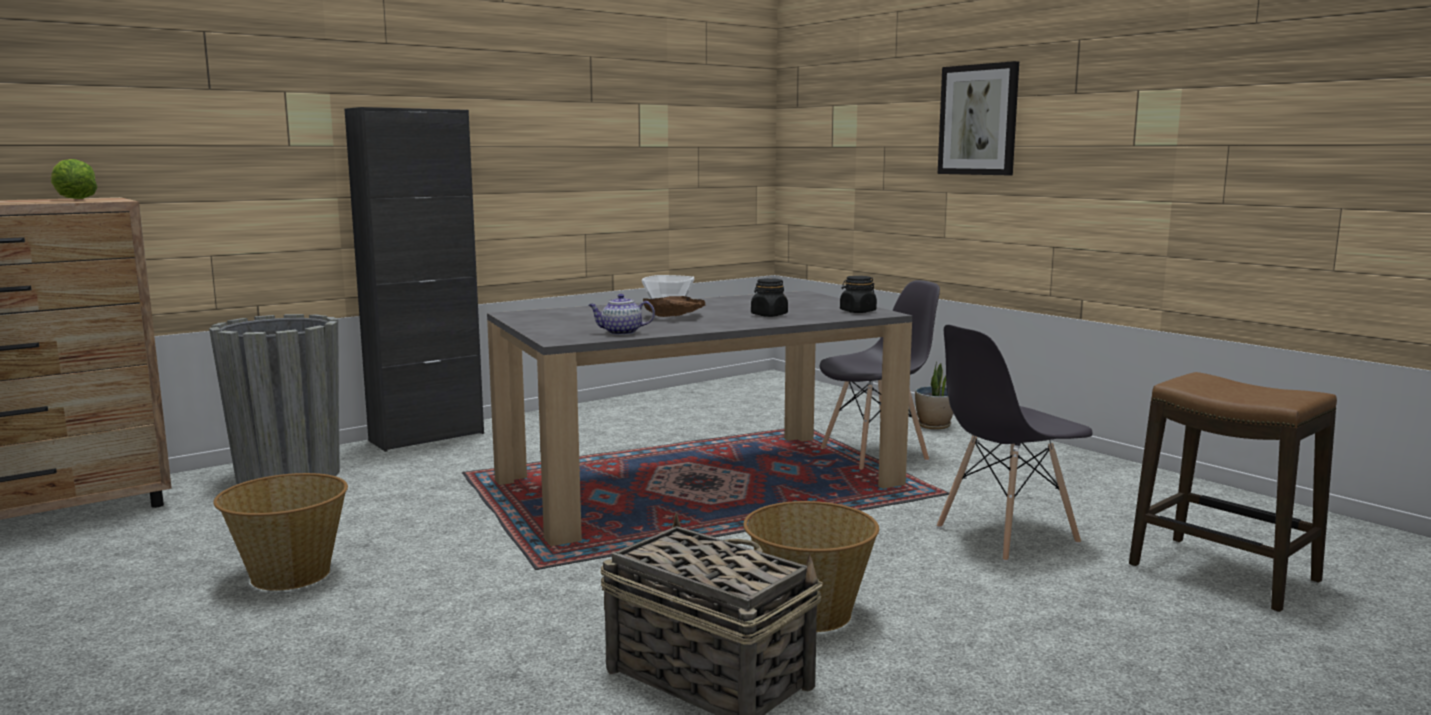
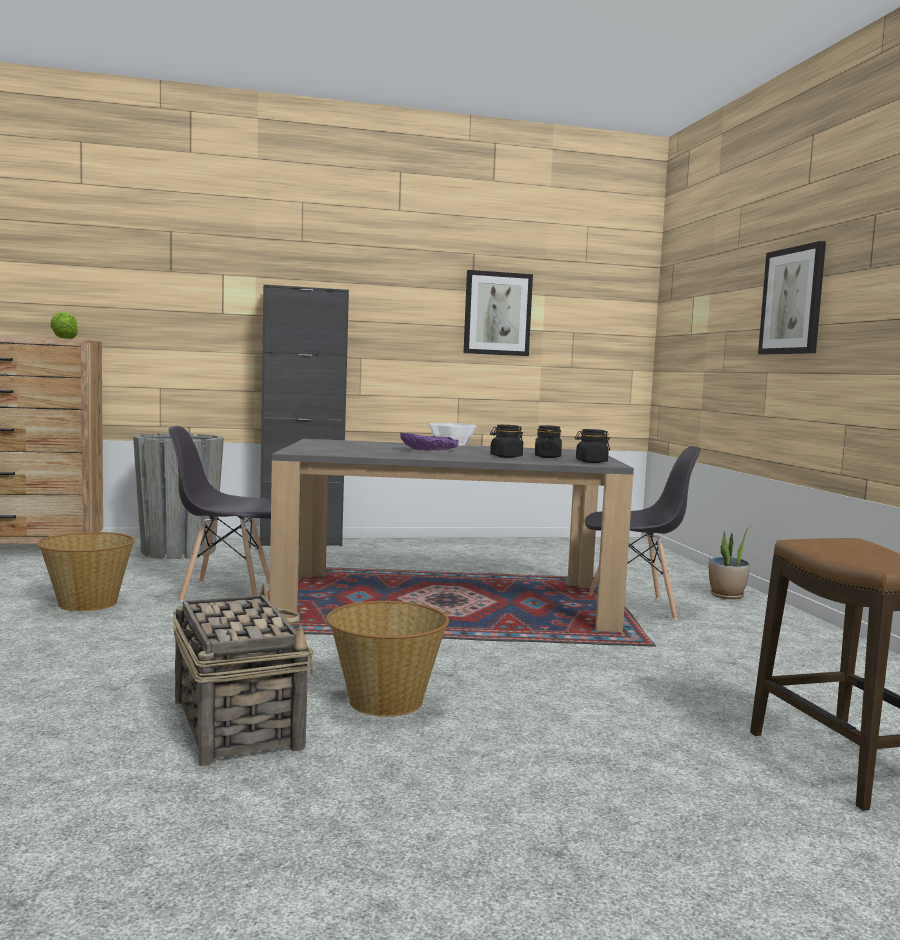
camera: 25 degrees right, 5 degrees down
(621, 129) = (497, 313): none -> picture
(621, 333) = (352, 453): teapot -> none
(674, 316) = (429, 450): brown bowl -> purple bowl
(802, 309) = (547, 457): none -> black jar
(1005, 535) = (657, 686): grey chair -> grey chair (225, 592)

